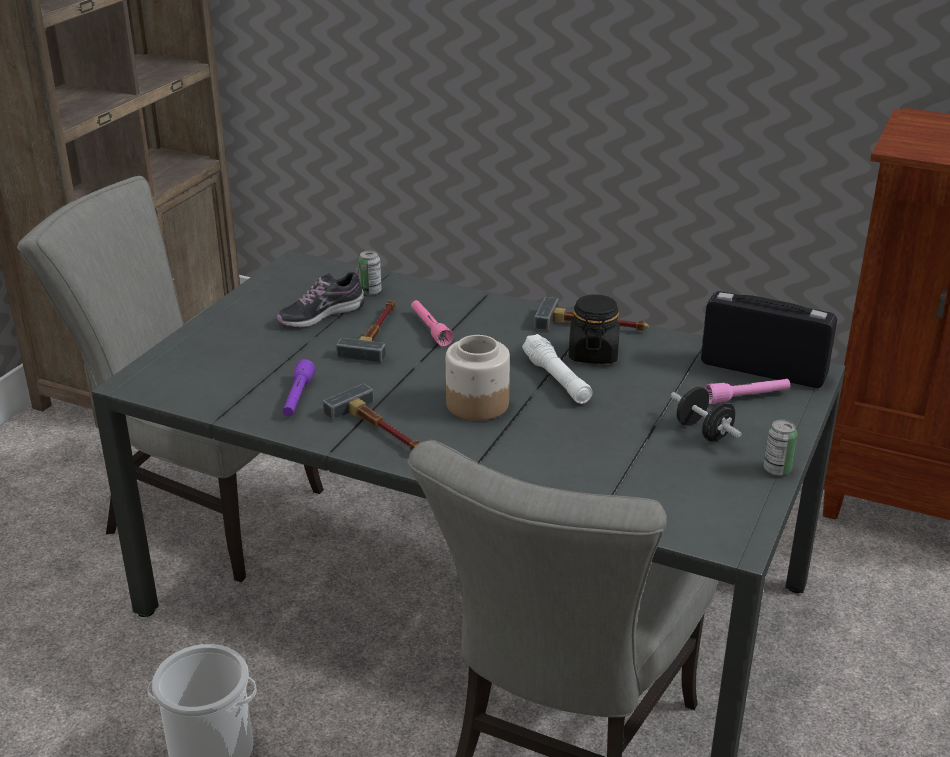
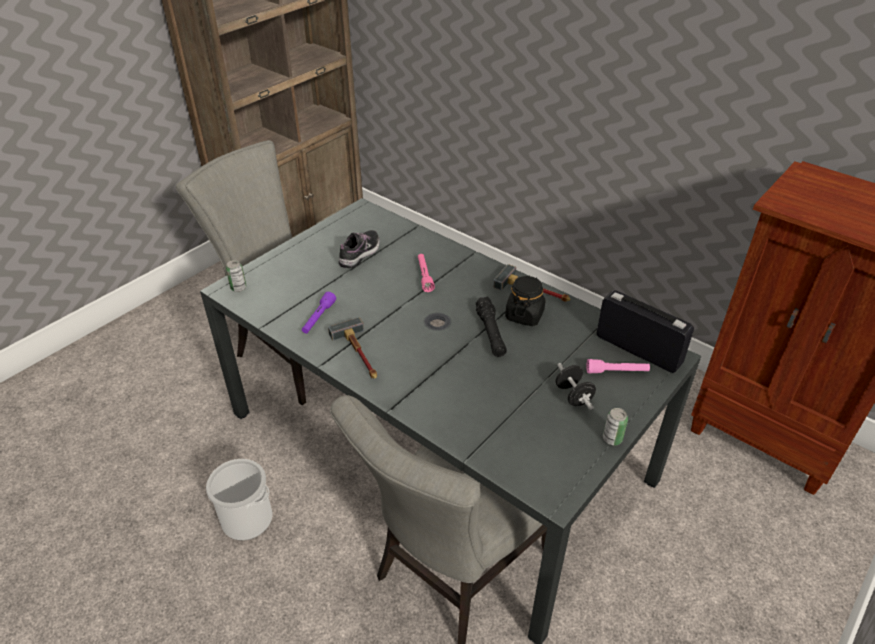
camera: 15 degrees right, 10 degrees up
(321, 315) = (360, 253): shoe -> shoe turned 135 degrees clockwise
(370, 291) = (399, 239): can -> can (238, 288)
(376, 334) = (388, 274): hammer -> none
(476, 404) = (428, 344): jar -> none
(557, 379) = (490, 333): white flashlight -> black flashlight

